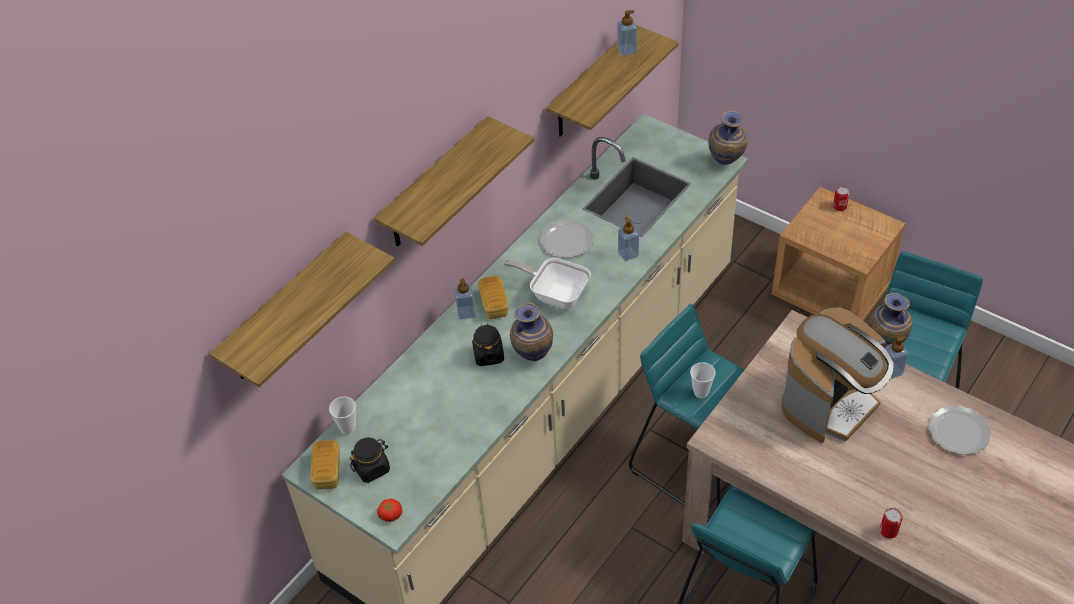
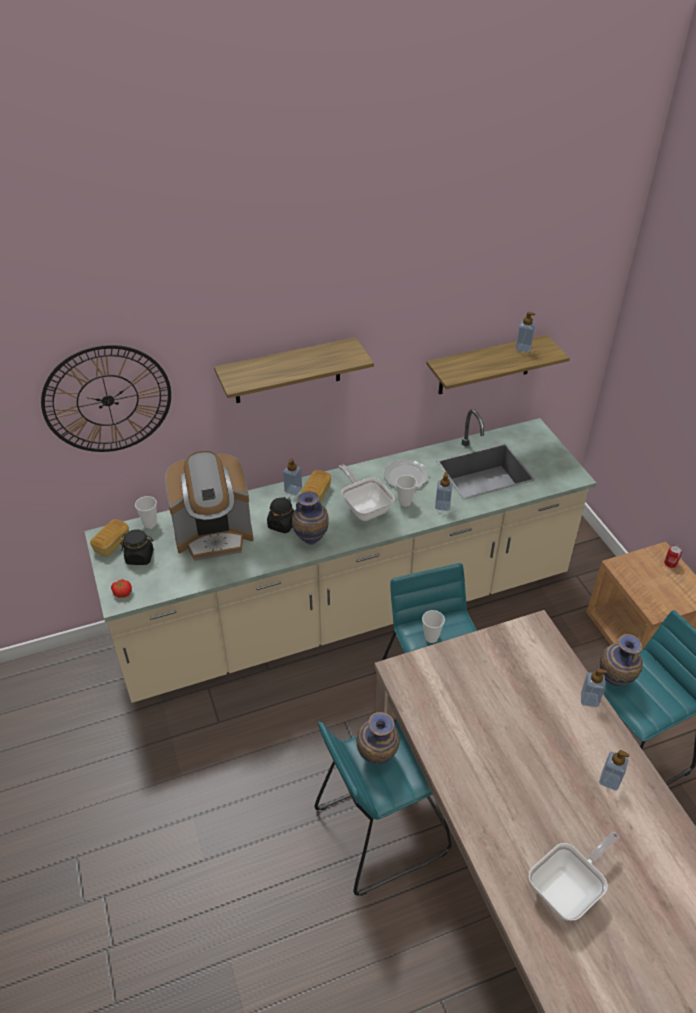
camera: 30 degrees right, 5 degrees down
(286, 310) = (107, 400): shelf -> wall clock
(589, 269) = (405, 502): none -> cup
(726, 164) = (575, 478): vase -> vase (377, 759)
(830, 404) = (514, 697): coffee machine -> coffee machine (214, 535)
(888, 531) = (478, 825): can -> none
(958, 431) = (609, 780): plate -> soap dispenser
(993, 537) = (568, 889): none -> frying pan

